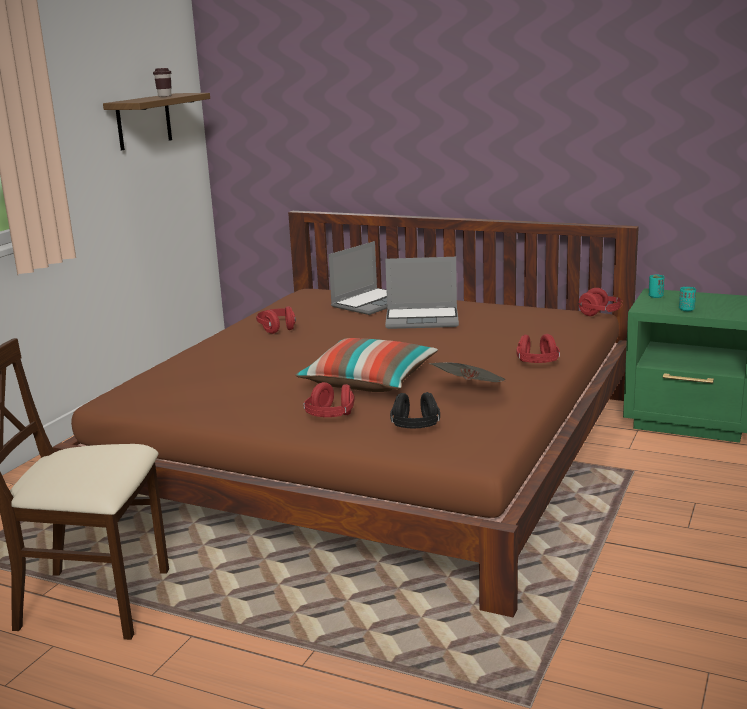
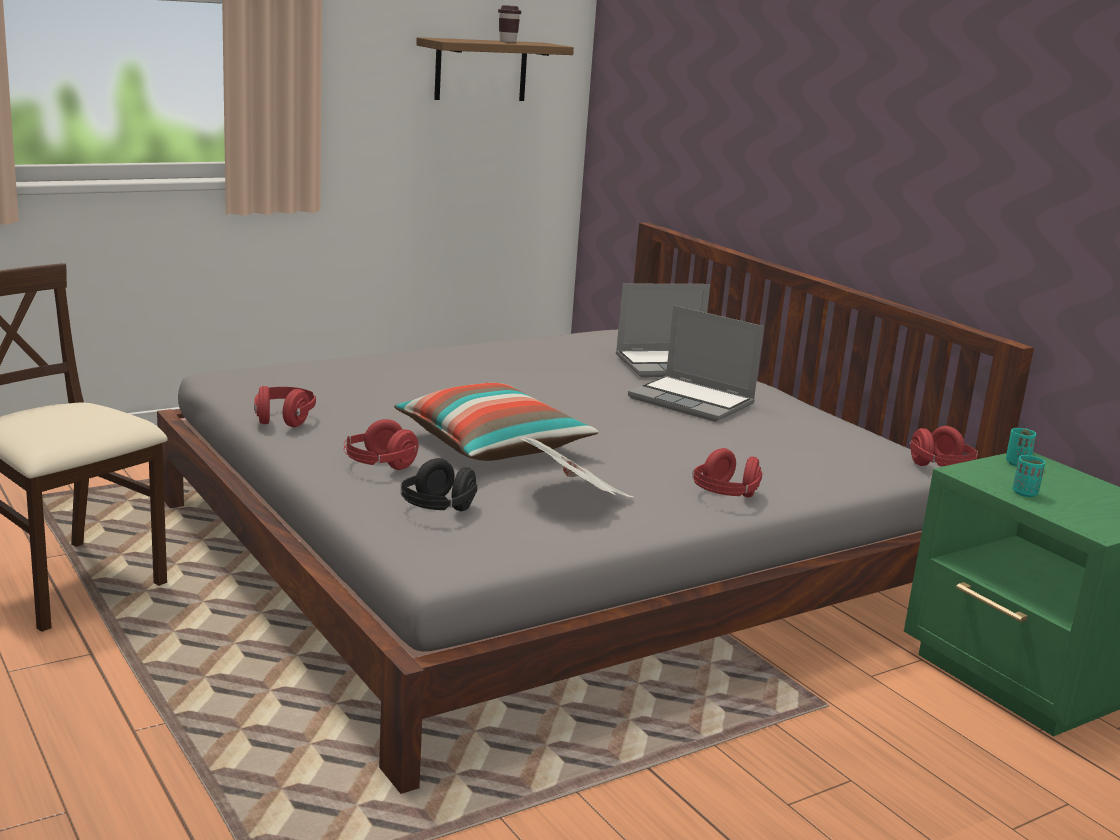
camera: 30 degrees right, 0 degrees up
(277, 329) = (512, 361): red headphones -> red headphones (284, 420)
(378, 451) = (550, 553): brown bed -> grey bed

